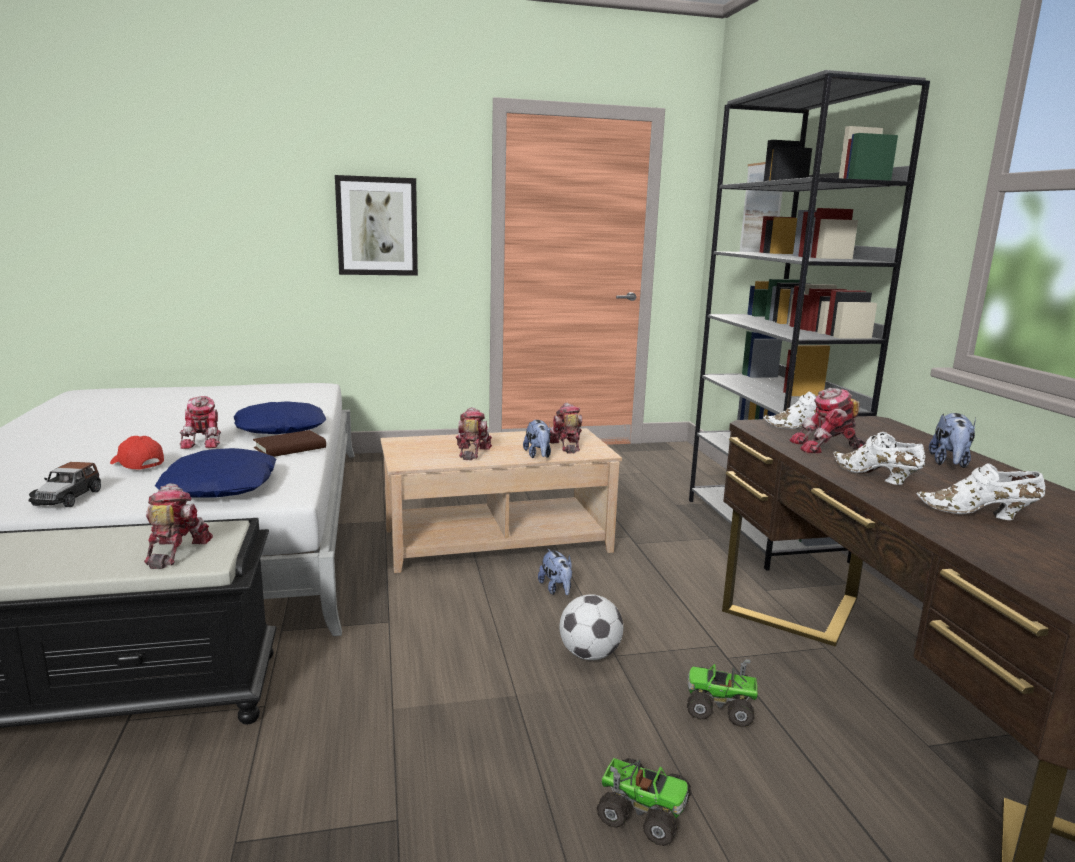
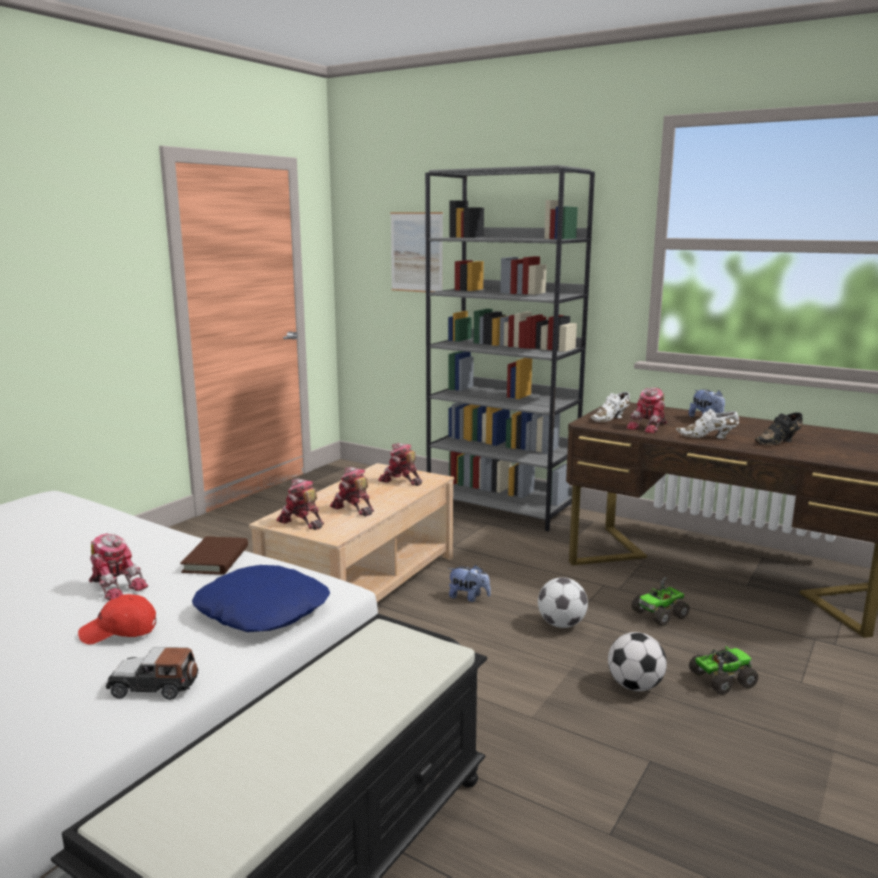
camera: 45 degrees left, 0 degrees up
(68, 498) = (154, 686): toy car -> toy car turned 135 degrees clockwise
(174, 550) = (401, 660): toy robot -> toy robot (301, 522)
(281, 428) = (144, 548): blue pillow -> none
(377, 226) = (62, 295): picture -> none
(535, 750) = (635, 686): none -> football
(538, 455) = (403, 494): plush toy -> none
(979, 514) = (779, 442): white shoe -> black shoe

